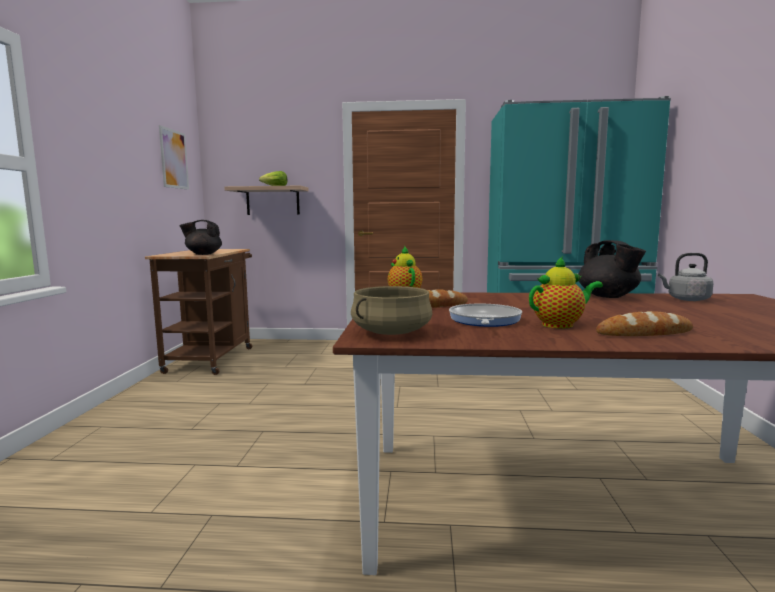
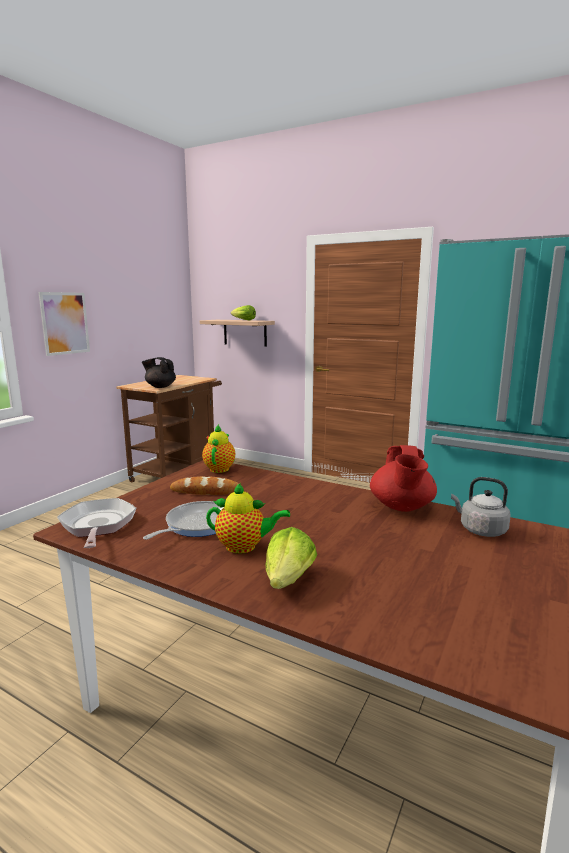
camera: 25 degrees right, 5 degrees up
(174, 159) = (157, 298): picture -> picture (65, 323)
(392, 333) = (98, 526): beige cooking pot -> frying pan
(608, 296) = (401, 507): black teapot -> red teapot
(644, 333) = (289, 579): bread -> lettuce

